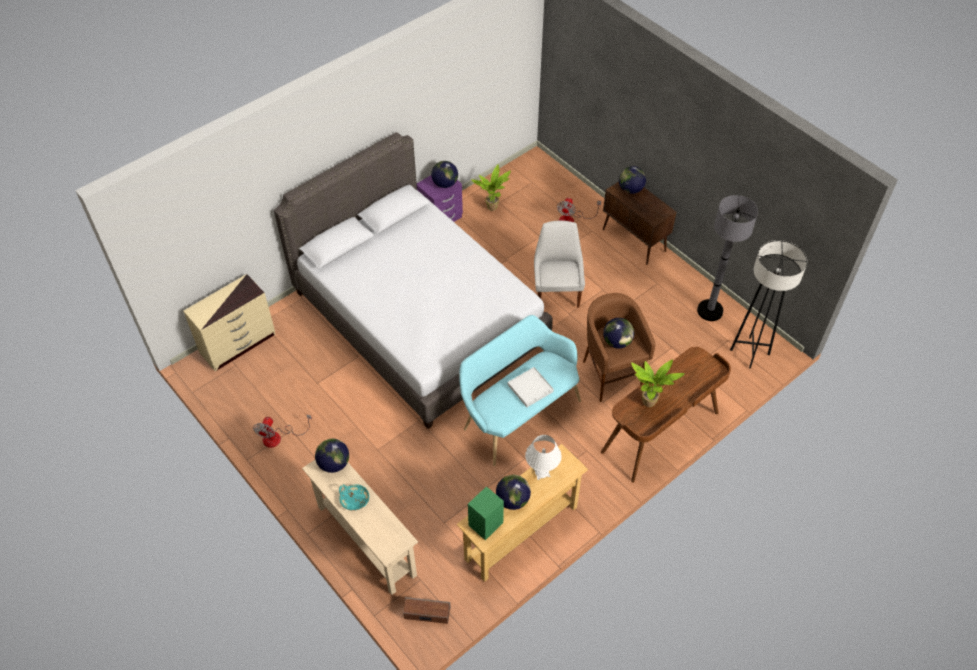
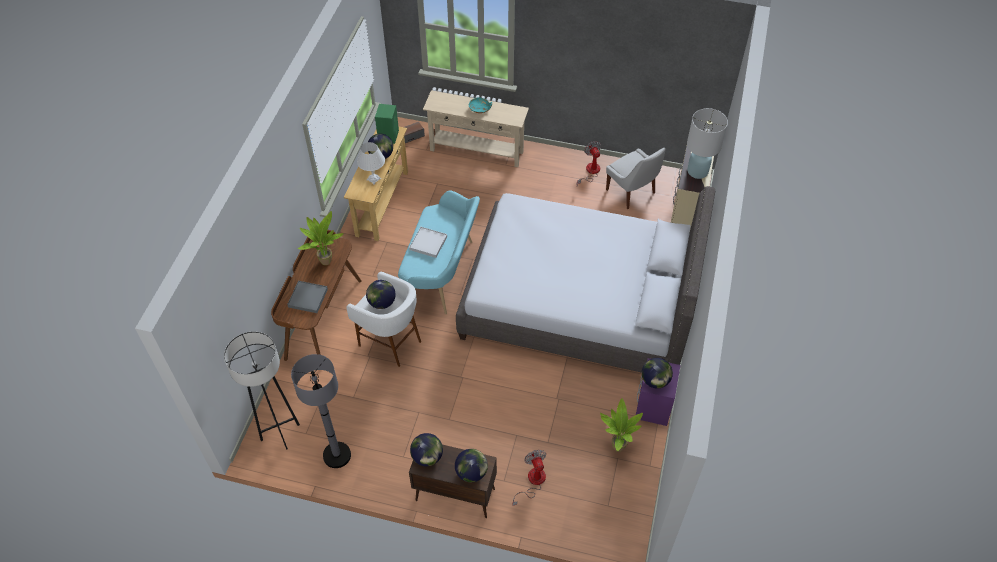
camera: 145 degrees right, 0 degrees up
(228, 298) = (697, 171): none -> white table lamp
(334, 463) = (511, 119): globe -> globe (427, 457)
(557, 292) = (488, 392): white chair -> white chair (632, 192)
(610, 375) = (391, 342): brown stool -> white stool
(686, 375) = (308, 298): none -> grey tray

